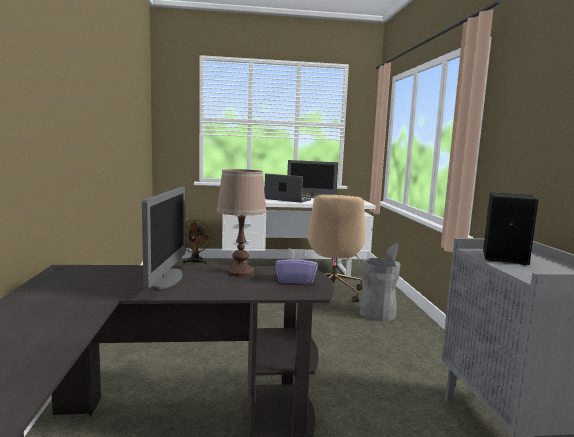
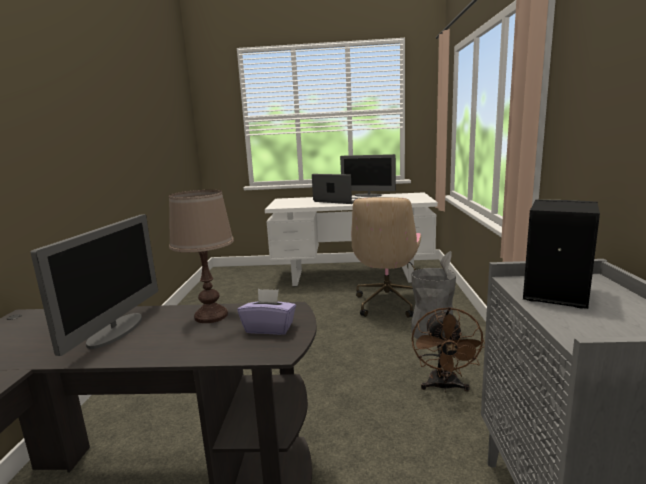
camera: 10 degrees right, 5 degrees up
(195, 262) = (250, 271): brown fan -> brown fan (444, 387)

